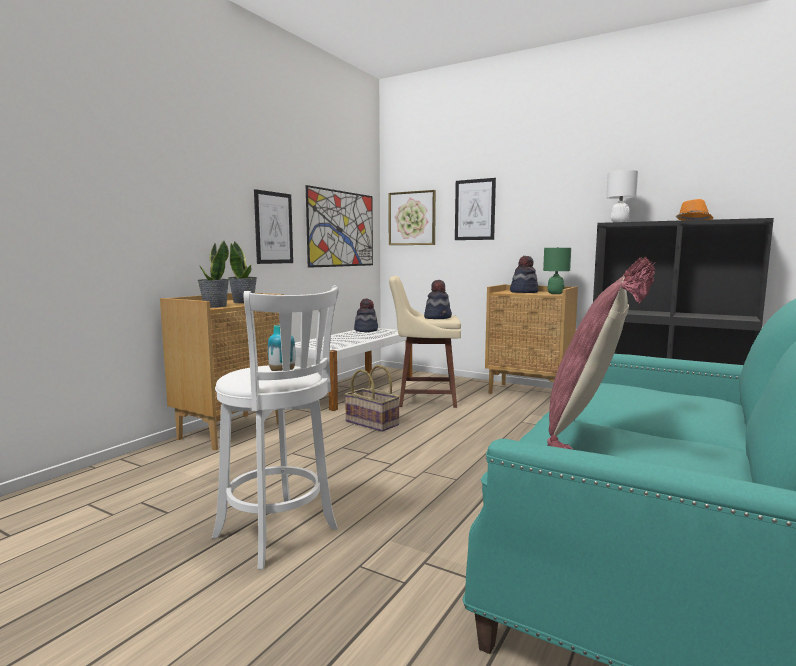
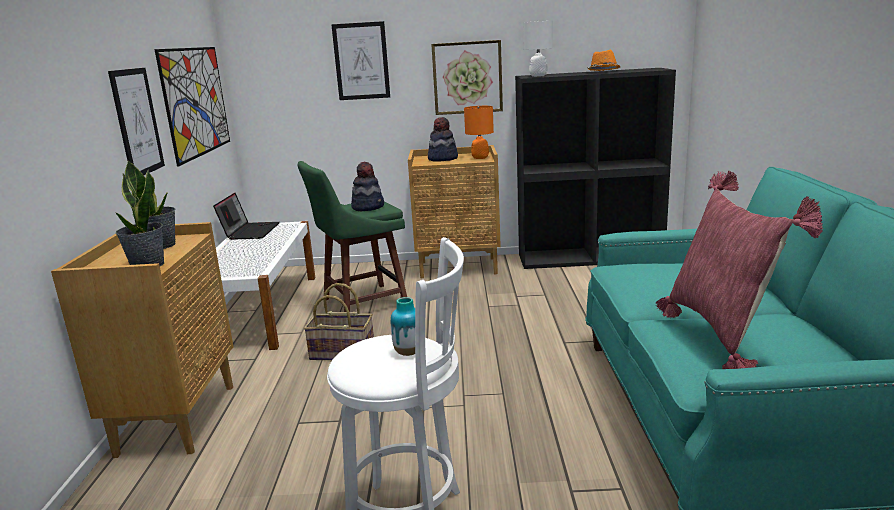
camera: 30 degrees left, 10 degrees up
(366, 330) = (250, 231): hat -> laptop
(412, 218) = (274, 74): picture -> picture (467, 77)
(423, 398) = (360, 303): beige stool -> green stool
(554, 294) = (479, 158): green table lamp -> orange table lamp

